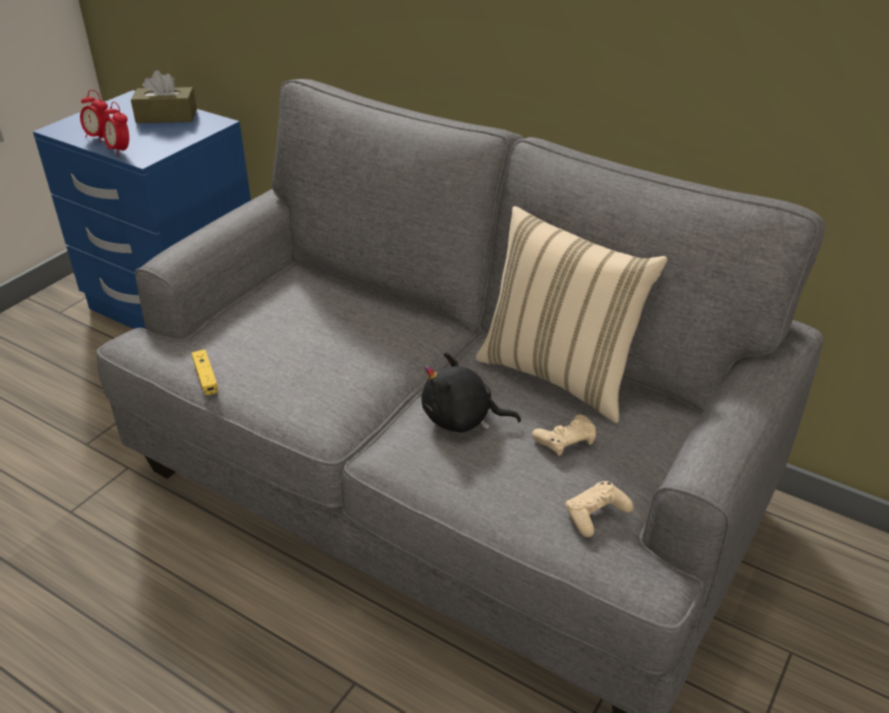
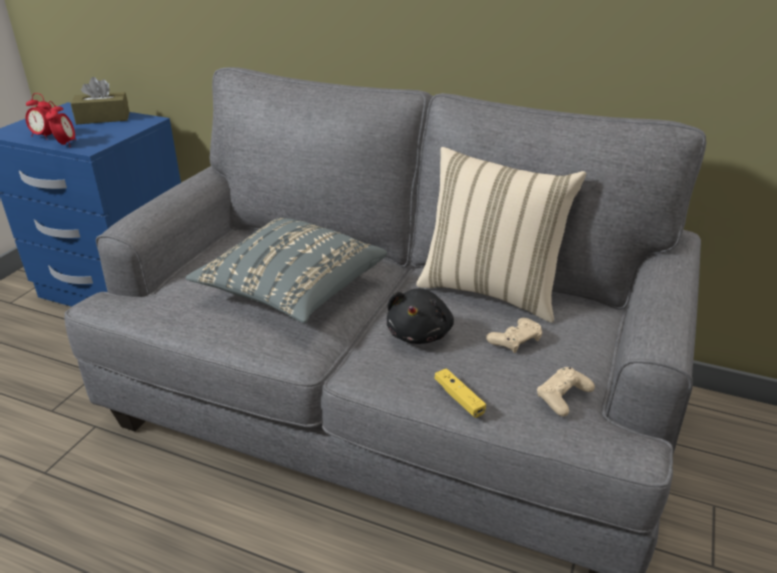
camera: 10 degrees left, 5 degrees down
(120, 151) = (66, 144): alarm clock -> alarm clock turned 135 degrees counterclockwise
(206, 377) = (176, 324): yellow game controller -> yellow game controller (459, 398)
(336, 351) = (291, 291): none -> grey pillow
(462, 419) = (420, 334): black plush toy -> black plush toy turned 75 degrees counterclockwise

